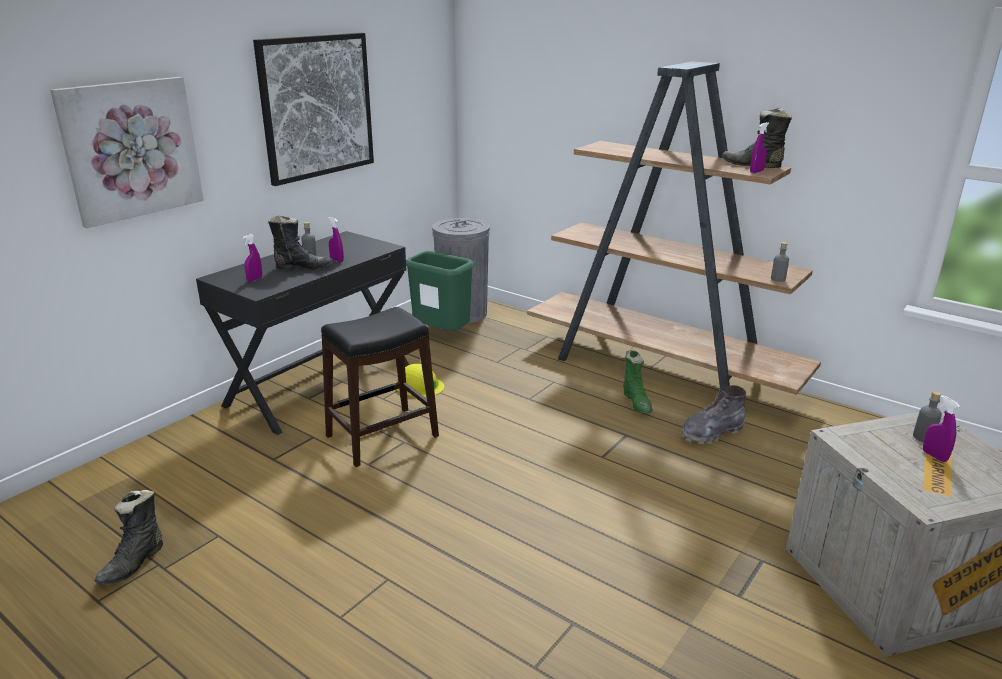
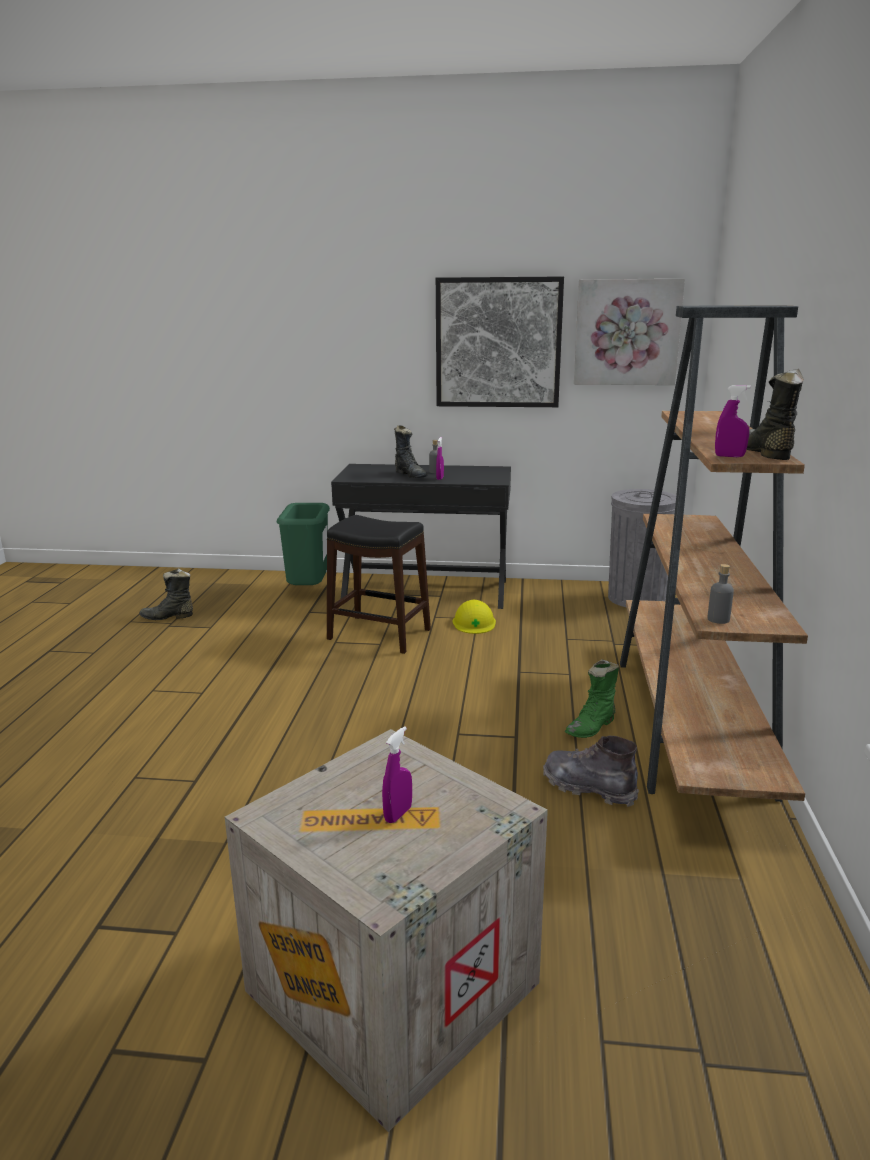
camera: 60 degrees right, 5 degrees down
(131, 149) = (317, 353): picture -> picture (627, 332)
(255, 279) = (368, 472): purple spray bottle -> none
(442, 336) = (577, 604): green trash can -> green trash can (309, 592)
(923, 437) = (445, 803): grey bottle -> none

